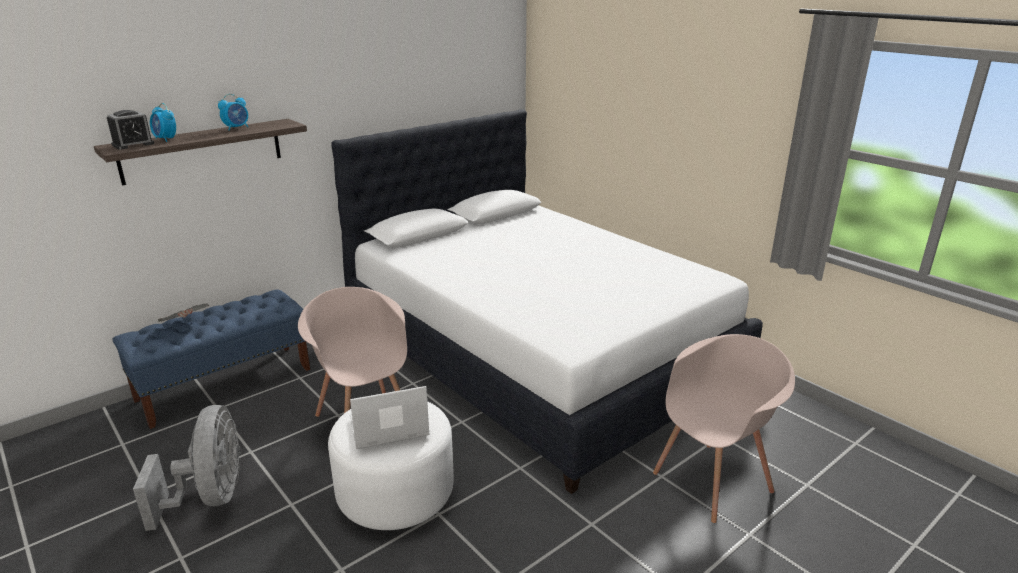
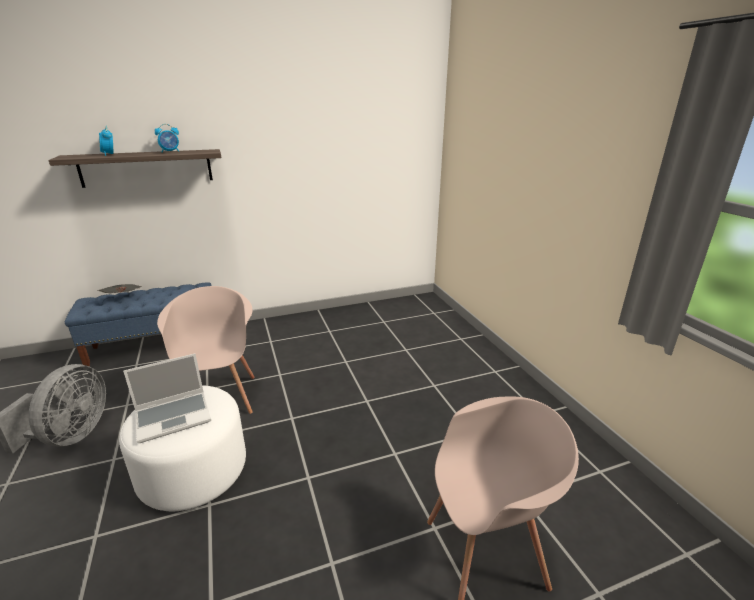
camera: 20 degrees right, 0 degrees up
(133, 144) = (82, 156): alarm clock -> none
(388, 428) = (174, 416): laptop -> laptop turned 150 degrees clockwise
(536, 352) = (395, 368): white bed -> none

